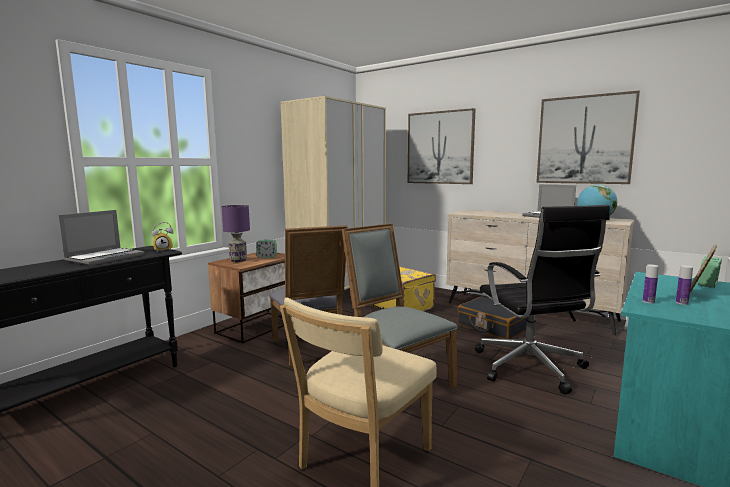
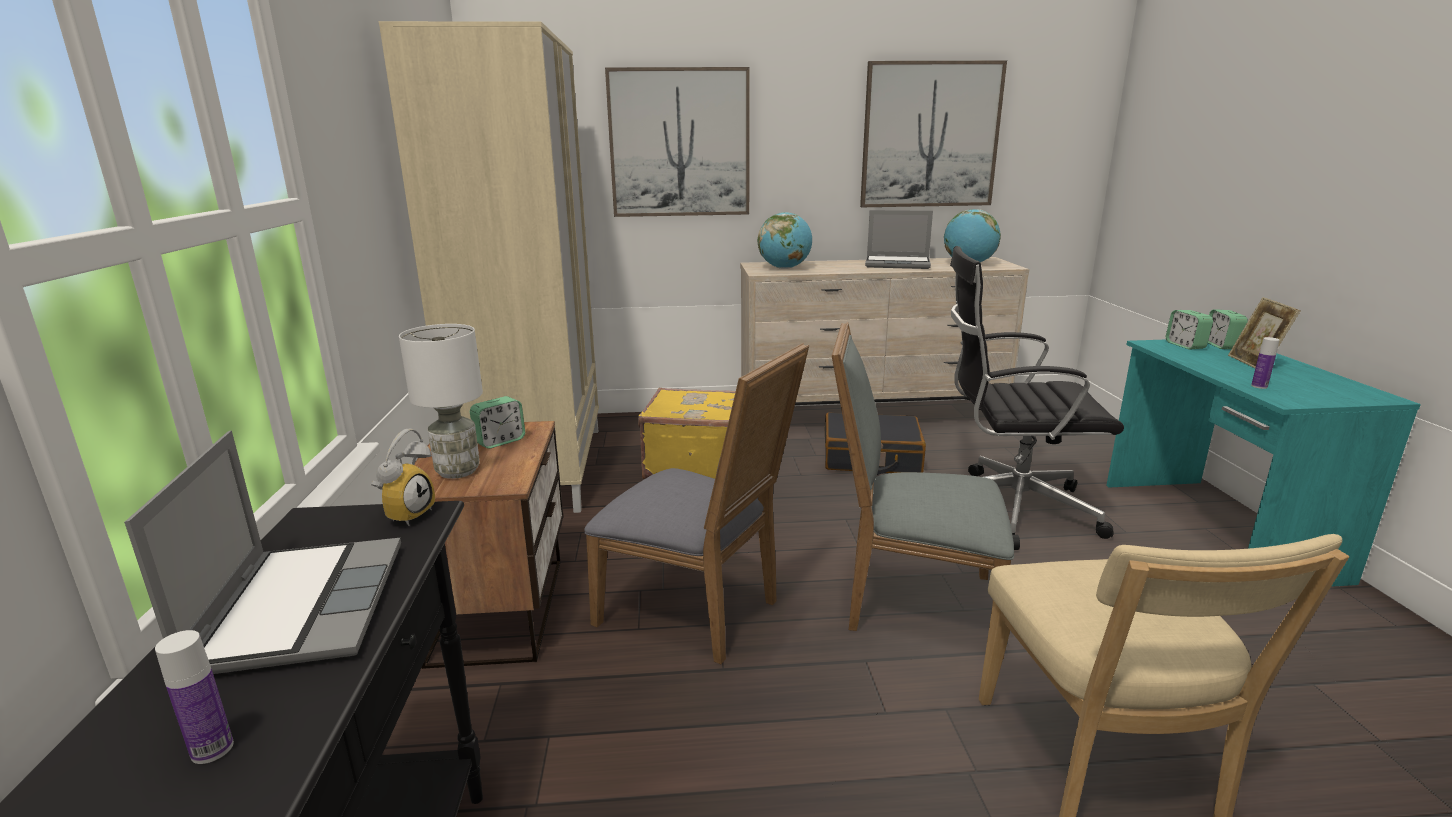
camera: 40 degrees left, 10 degrees up
(238, 260) = (457, 471): purple table lamp -> white table lamp
(477, 213) = (784, 268): none -> globe
(530, 368) = (1009, 509): black office chair -> black office chair turned 150 degrees clockwise
(673, 280) = (1185, 345): none -> alarm clock
(681, 303) = (1278, 379): bottle -> bottle (212, 749)

